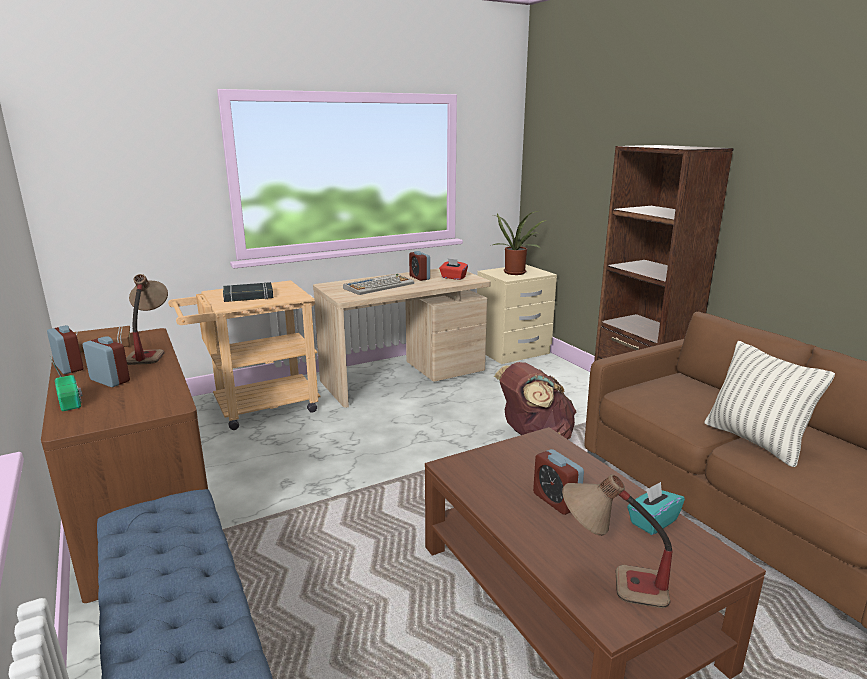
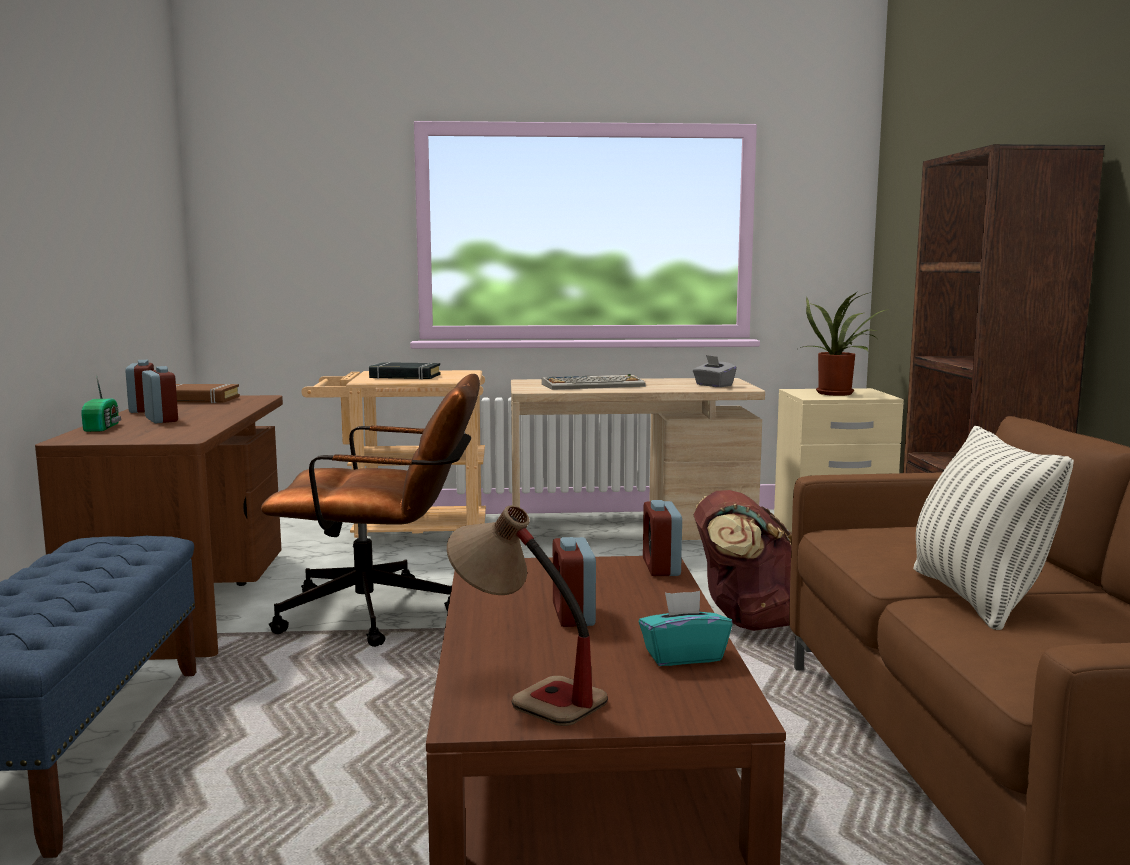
camera: 25 degrees right, 10 degrees down
(150, 352) = (235, 407): table lamp -> none
(307, 486) = (384, 614): none -> brown office chair
(419, 278) = (664, 383): alarm clock -> alarm clock (661, 567)
(453, 277) = (713, 385): red tissue box -> grey tissue box

